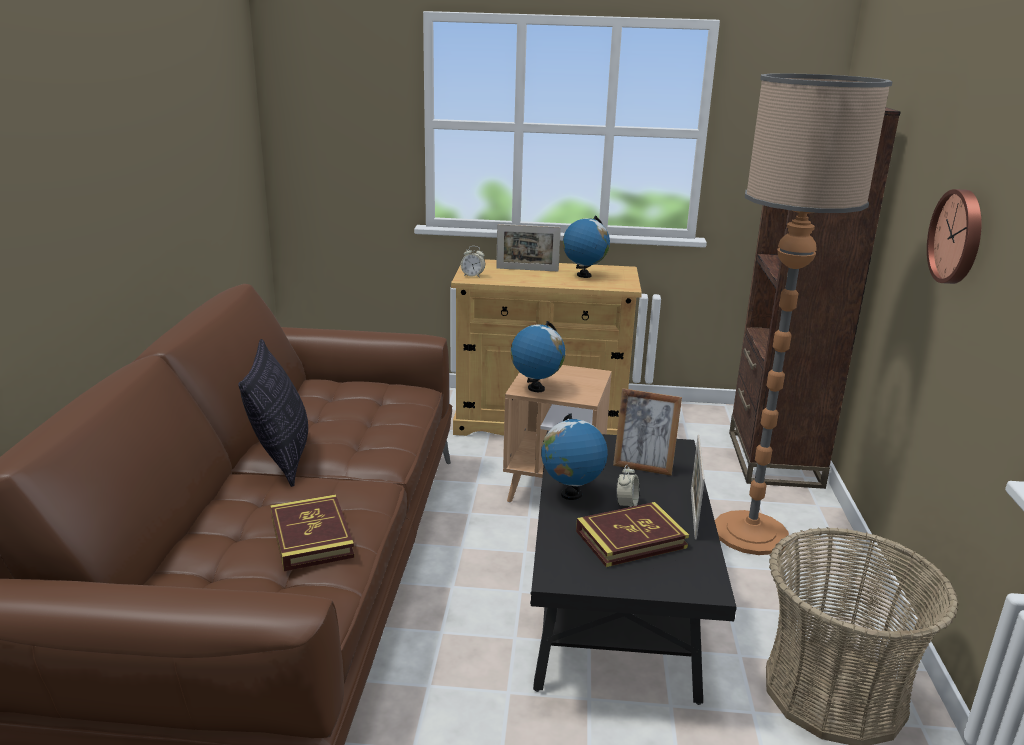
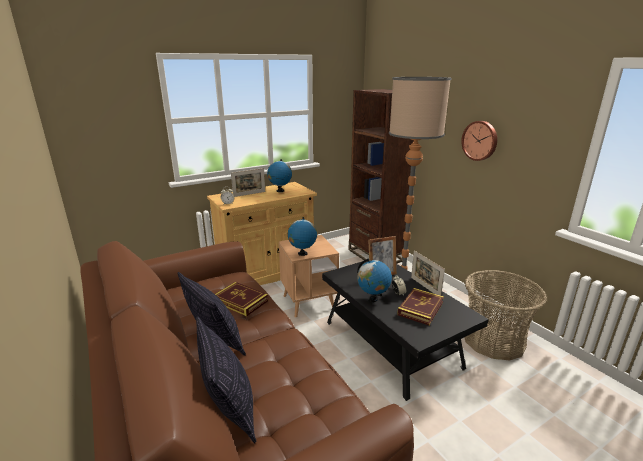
camera: 35 degrees left, 0 degrees up
(200, 533) = (230, 409): none -> pillow
(311, 537) = (297, 378): book -> book (240, 301)

